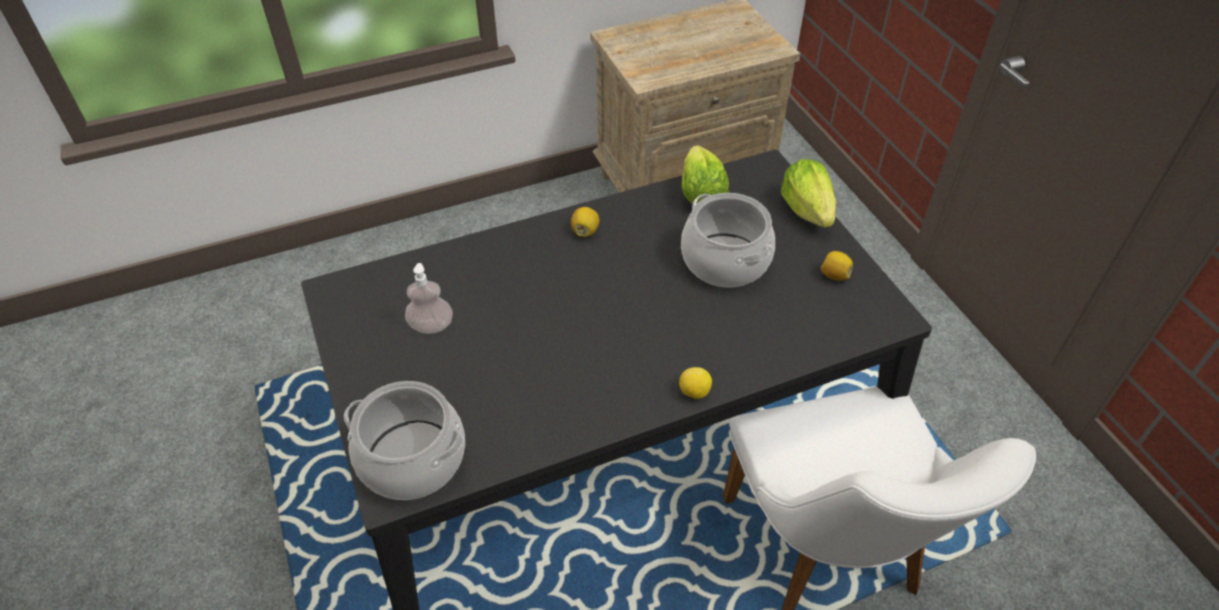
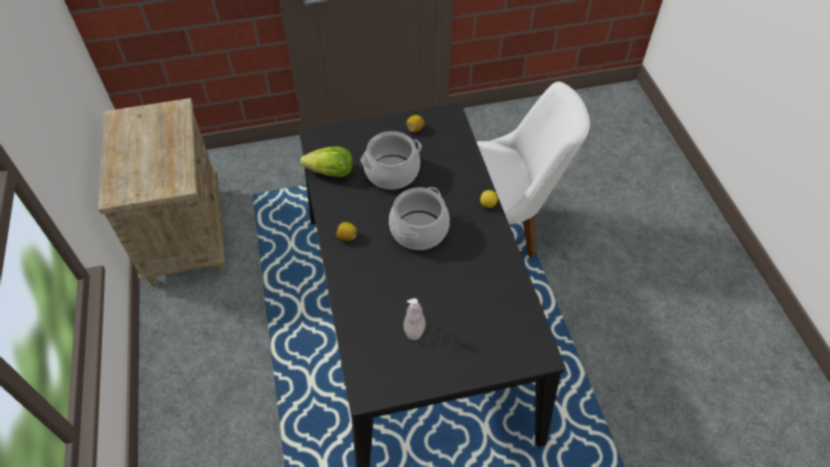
camera: 80 degrees left, 5 degrees up
(413, 458) = (519, 343): cooking pot -> cooking pot (418, 230)
(807, 210) = (359, 127): lettuce -> none

